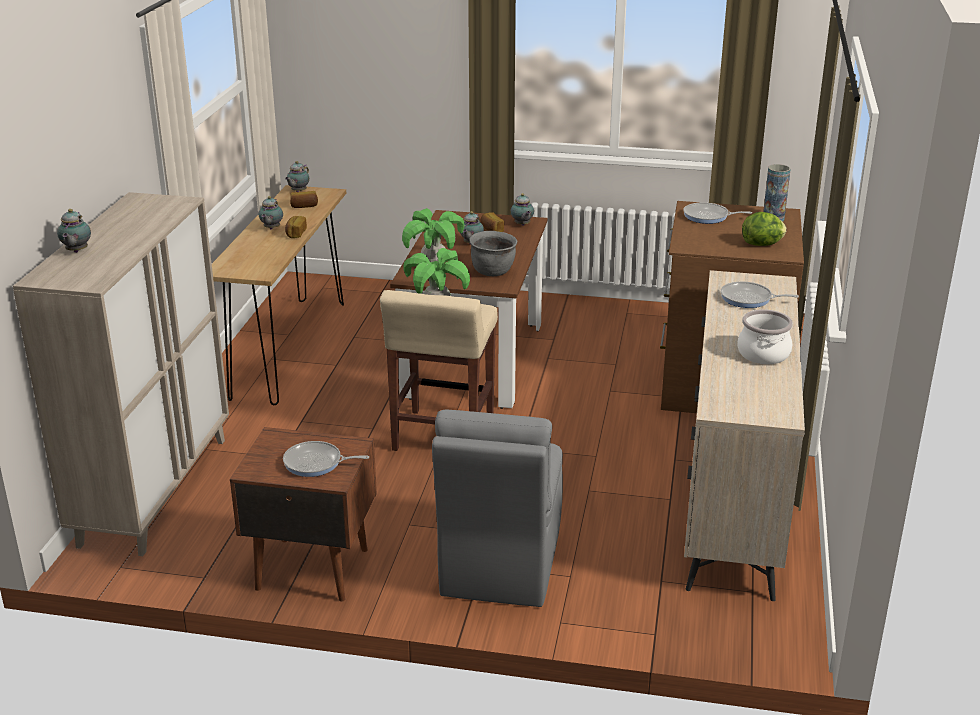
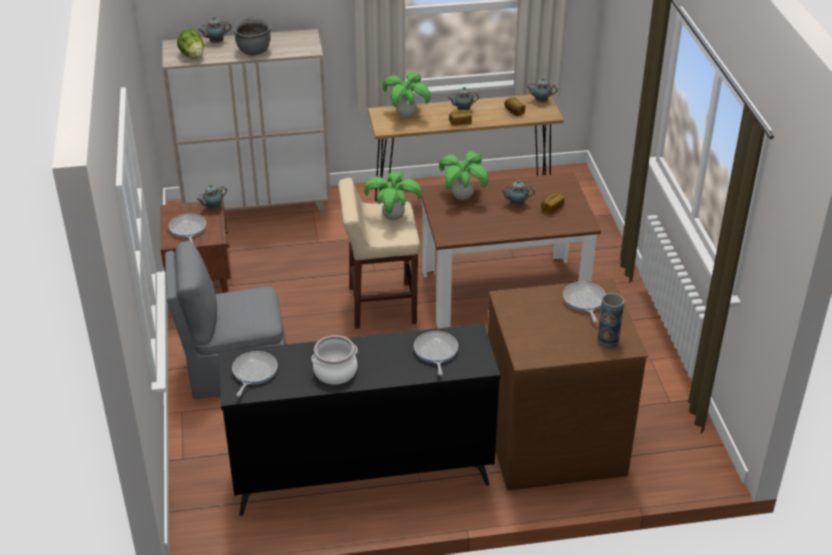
camera: 70 degrees right, 10 degrees up
(246, 257) = (406, 115): none -> potted plant
(493, 271) = (469, 227): grey cooking pot -> grey cooking pot (254, 51)
(522, 225) = (573, 221): teapot -> teapot (213, 208)
(732, 503) = (360, 475): beige dresser -> black dresser
(748, 401) = (253, 373): none -> frying pan
(762, 244) = (539, 341): lettuce -> lettuce (192, 56)

